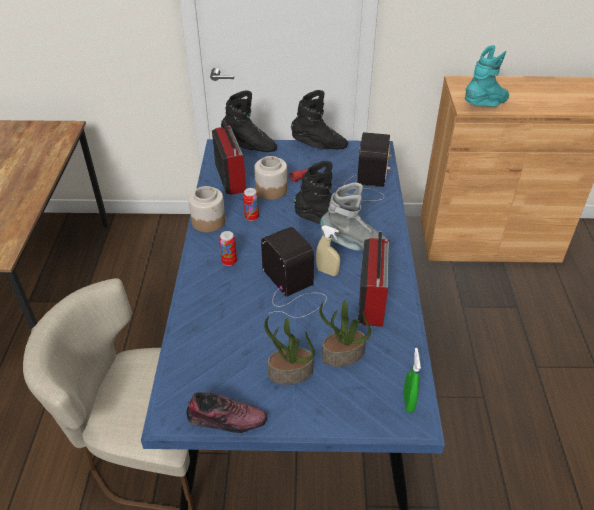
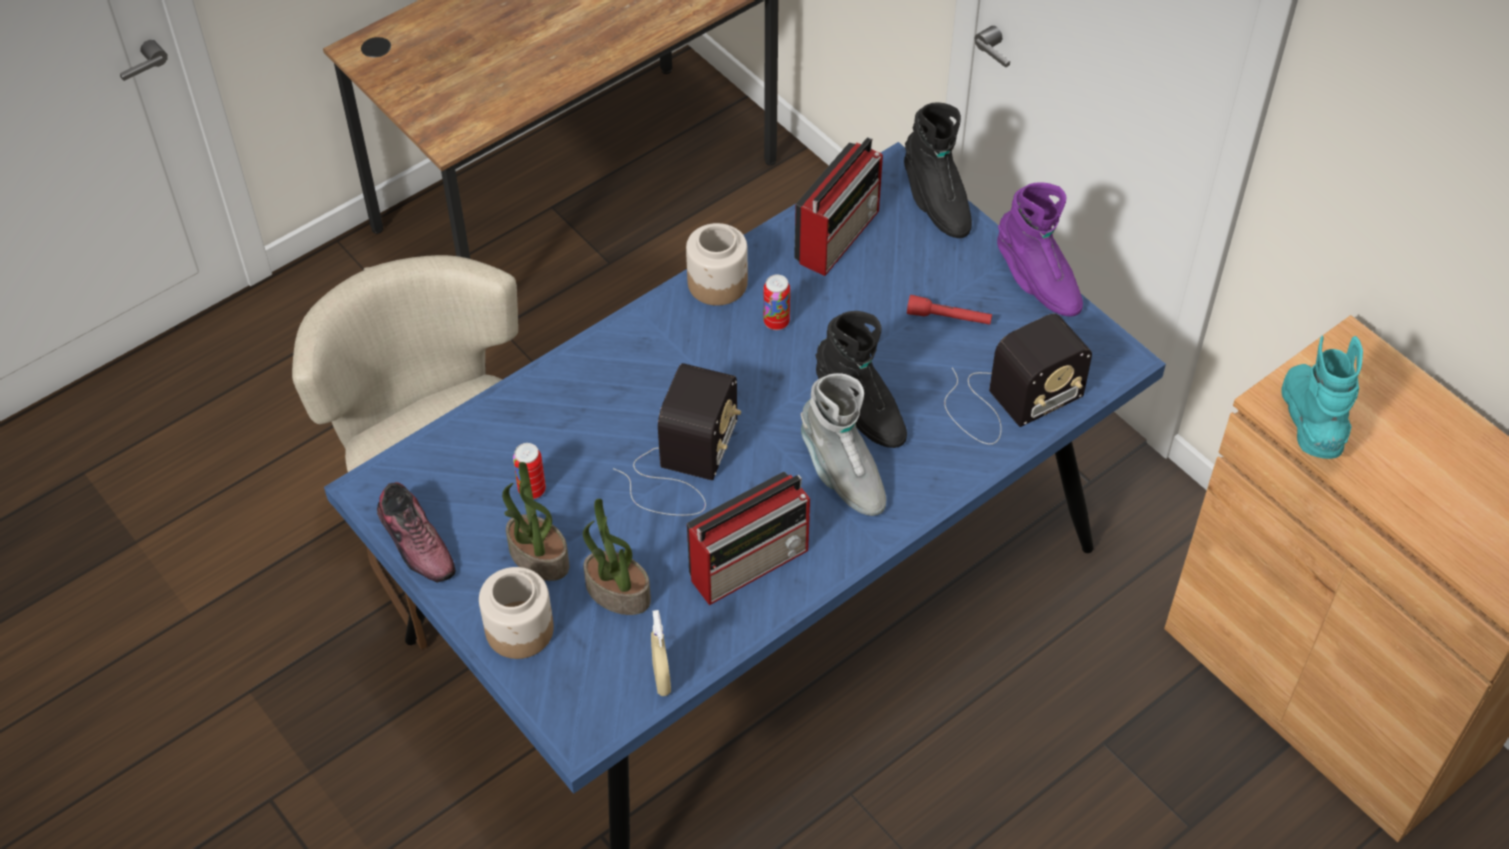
camera: 50 degrees right, 10 degrees up
(229, 262) = (664, 362): can -> can (532, 490)
(271, 190) = (861, 301): jar -> jar (520, 629)
(319, 146) = (1037, 282): black boot -> purple boot
(327, 271) = (754, 480): beige spray bottle -> beige spray bottle (661, 679)
(408, 402) = (604, 707): green spray bottle -> none
(486, 105) = (1310, 424): turquoise boot -> turquoise boot turned 105 degrees counterclockwise

